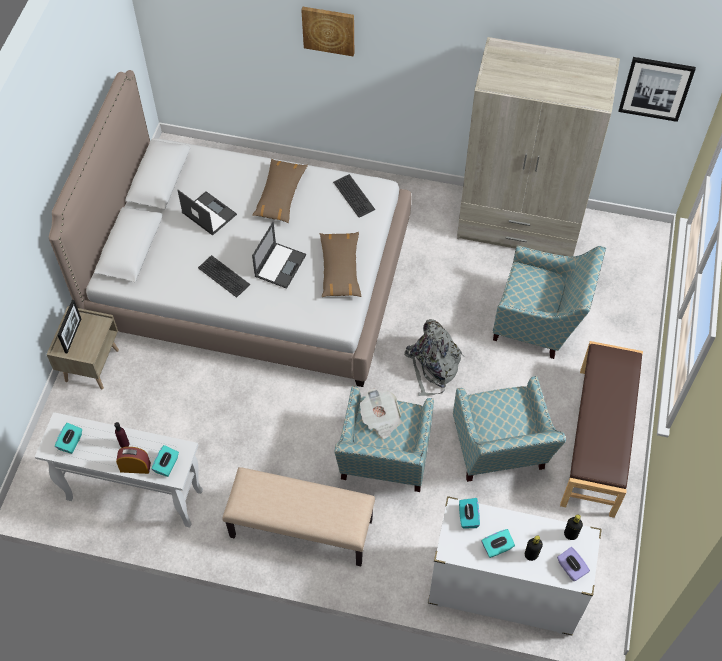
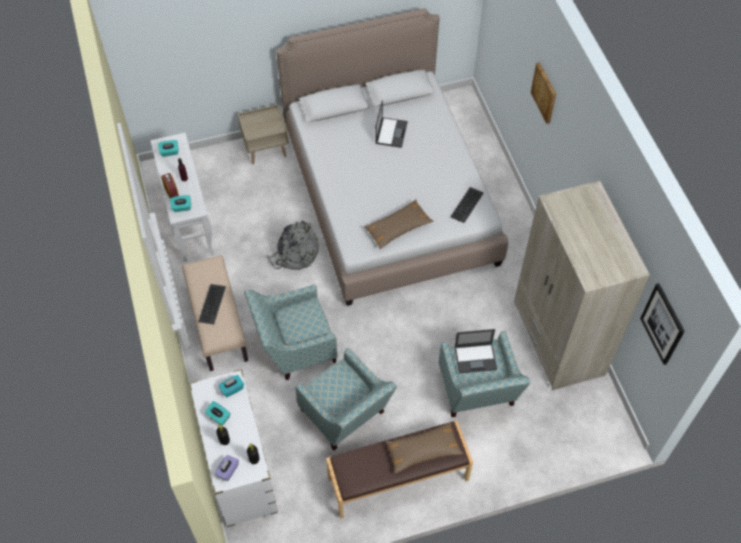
camera: 60 degrees right, 0 degrees up
(73, 335) = (260, 119): picture frame -> none
(223, 277) = (346, 166): keyboard -> keyboard (211, 304)
(280, 195) = (435, 163): brown pillow -> brown pillow (423, 450)
(280, 265) = (376, 192): laptop -> laptop (476, 358)
(380, 419) = (304, 316): newspaper -> none
(433, 366) = (391, 340): grey backpack -> grey backpack (295, 254)
(500, 454) = (346, 417): armchair -> armchair turned 90 degrees counterclockwise

